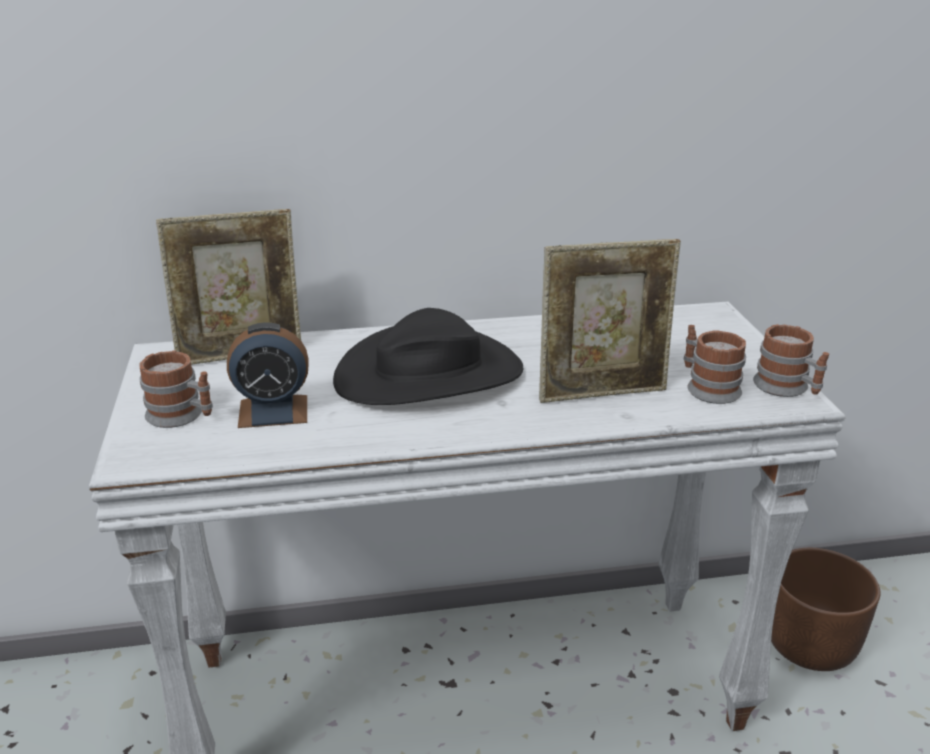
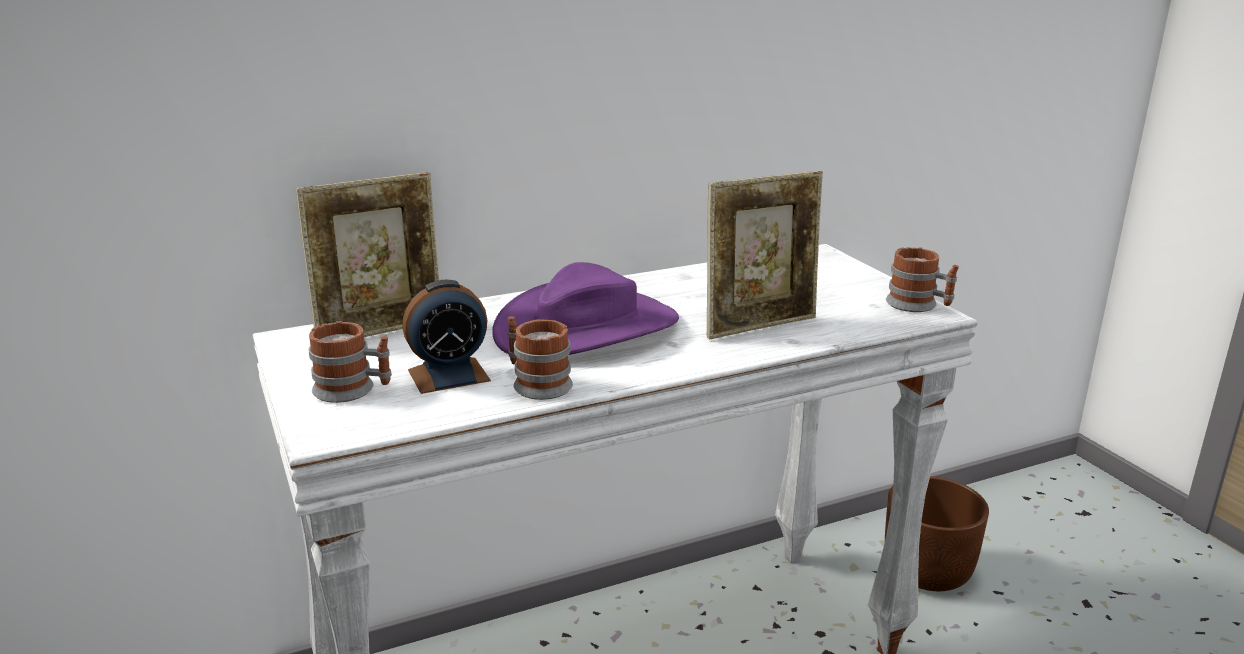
camera: 15 degrees left, 5 degrees down
(429, 374) = (586, 327): black hat -> purple hat
(707, 387) = (850, 311): mug -> mug (536, 383)

